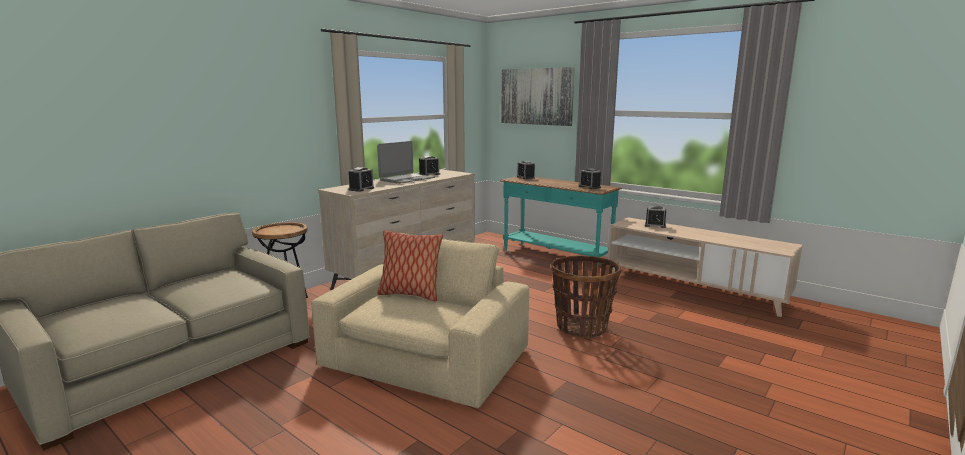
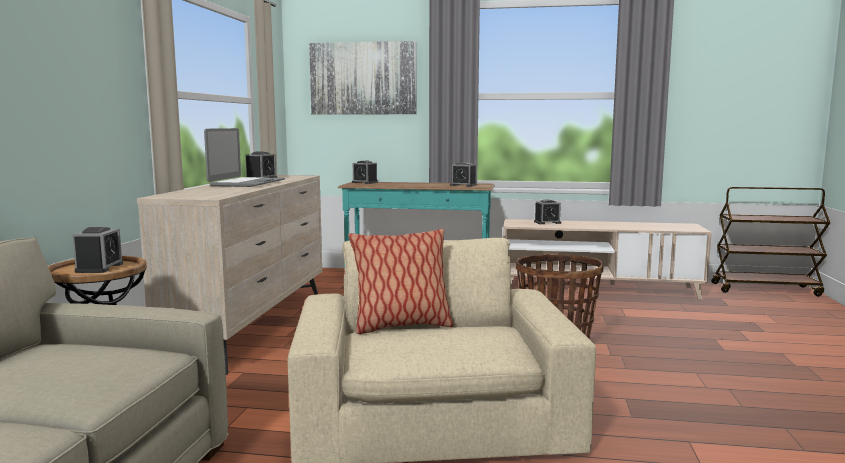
camera: 30 degrees left, 5 degrees down
(361, 189) = (212, 193): alarm clock -> alarm clock (99, 268)
(873, 321) = (765, 289): none -> brown cart

